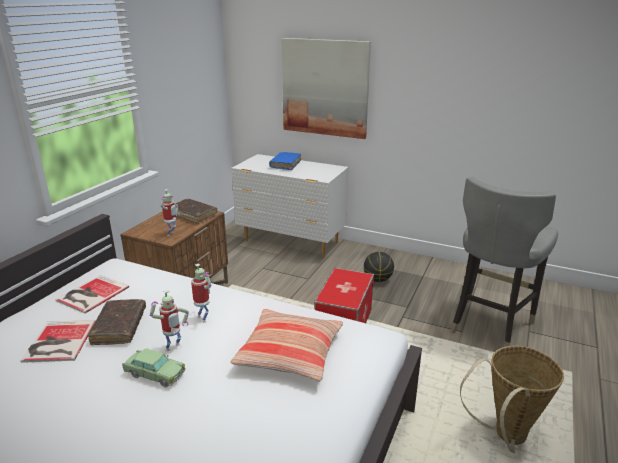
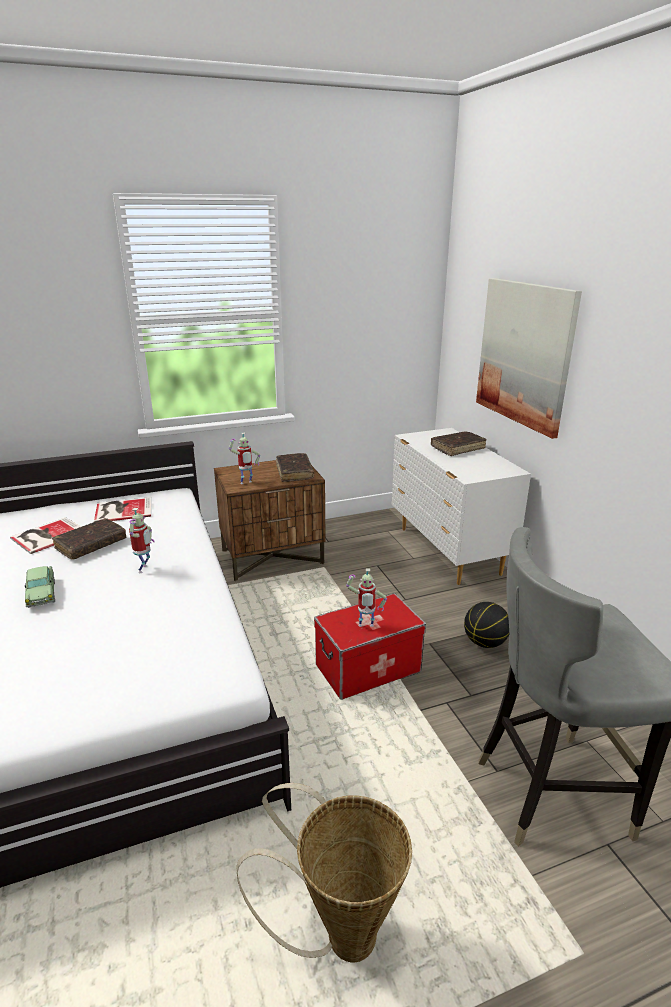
camera: 45 degrees right, 0 degrees up
(173, 348) = (86, 581): toy robot -> toy robot (365, 627)
(285, 164) = (457, 448): blue book -> brown book
(289, 353) = (139, 639): pillow -> none

